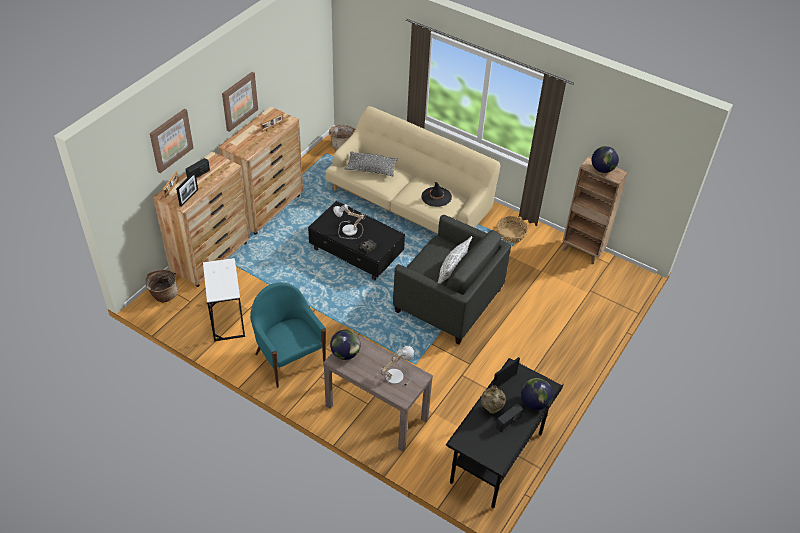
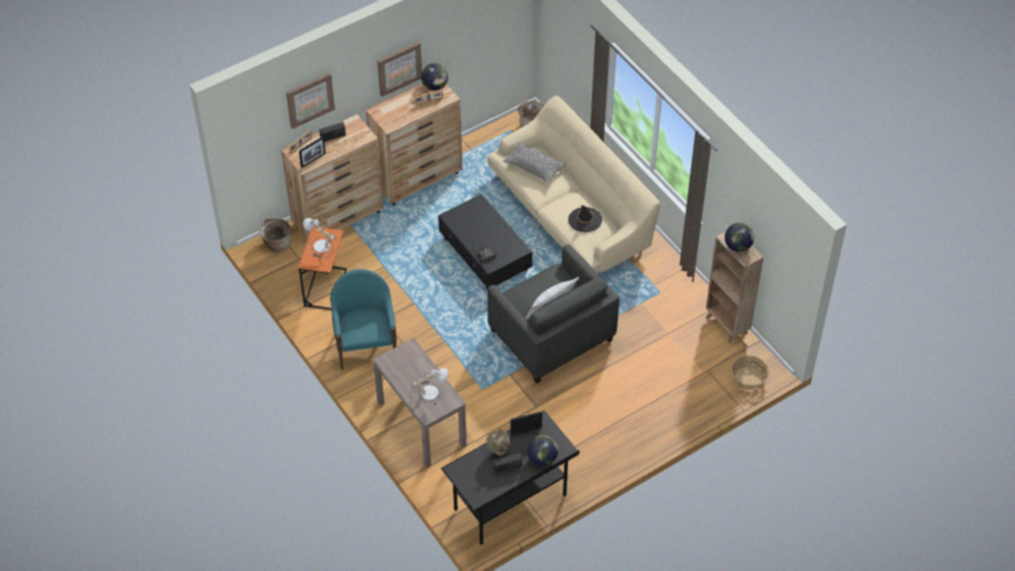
camera: 25 degrees right, 5 degrees up
(227, 319) = (325, 287): white side table -> orange side table
(345, 354) = (396, 358): globe -> globe (435, 86)
(348, 231) = (476, 232): table lamp -> table lamp (319, 247)
(510, 235) = (659, 283): basket -> basket (748, 378)

